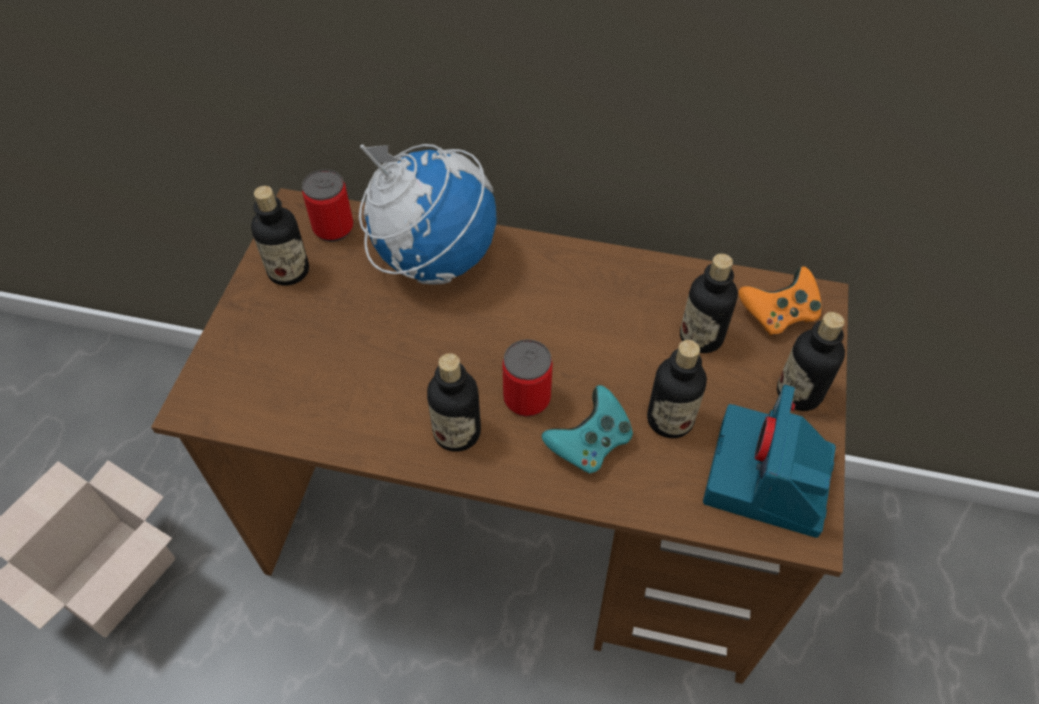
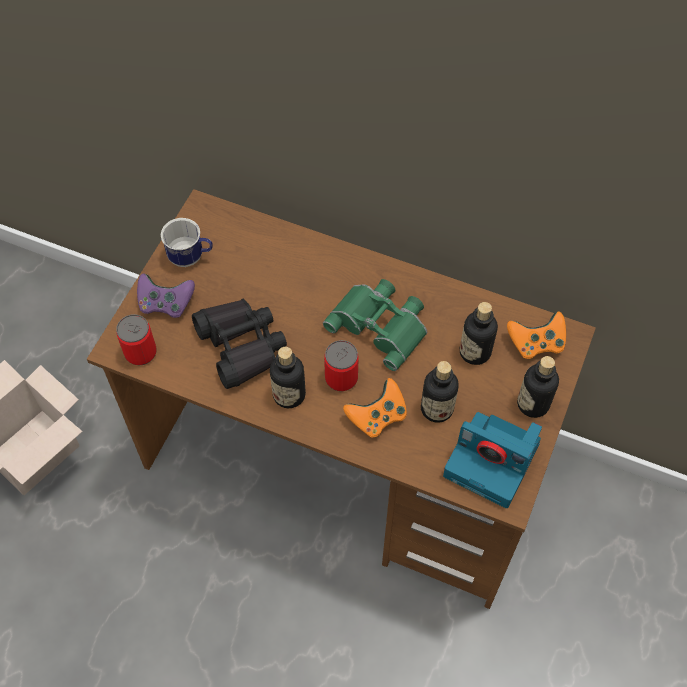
camera: 10 degrees right, 5 degrees up
(260, 335) = (165, 304): none -> purple game controller
(288, 271) = (191, 257): bottle -> mug
(333, 228) = (227, 228): can -> can (140, 353)
(377, 376) = (241, 346): none -> black binoculars
(433, 259) = (295, 263): globe -> none
(566, 320) = (381, 324): none -> green binoculars
(589, 443) = (377, 417): turquoise game controller -> orange game controller
(769, 480) = (493, 461): camera -> camera turned 90 degrees counterclockwise

